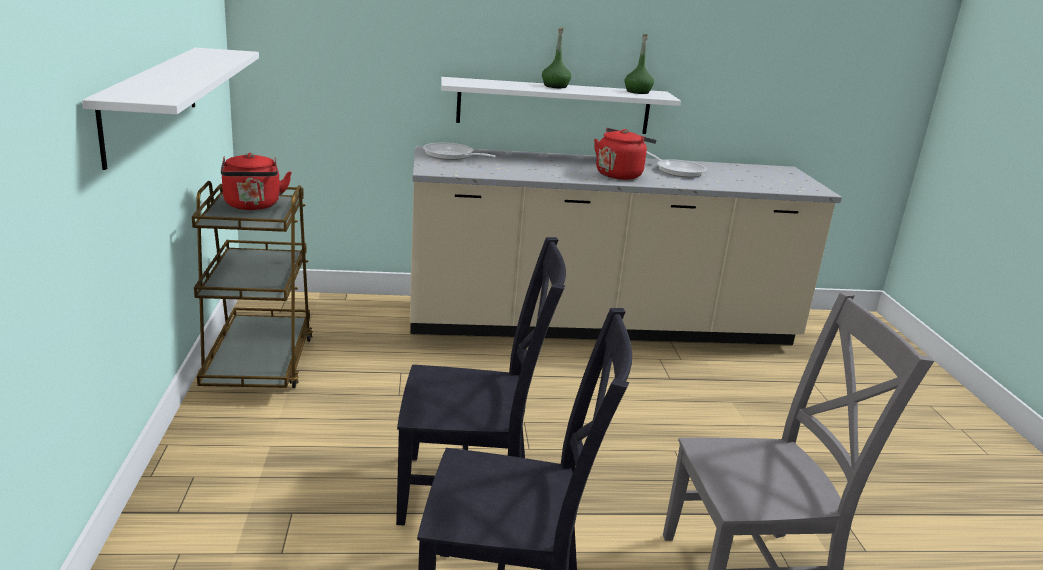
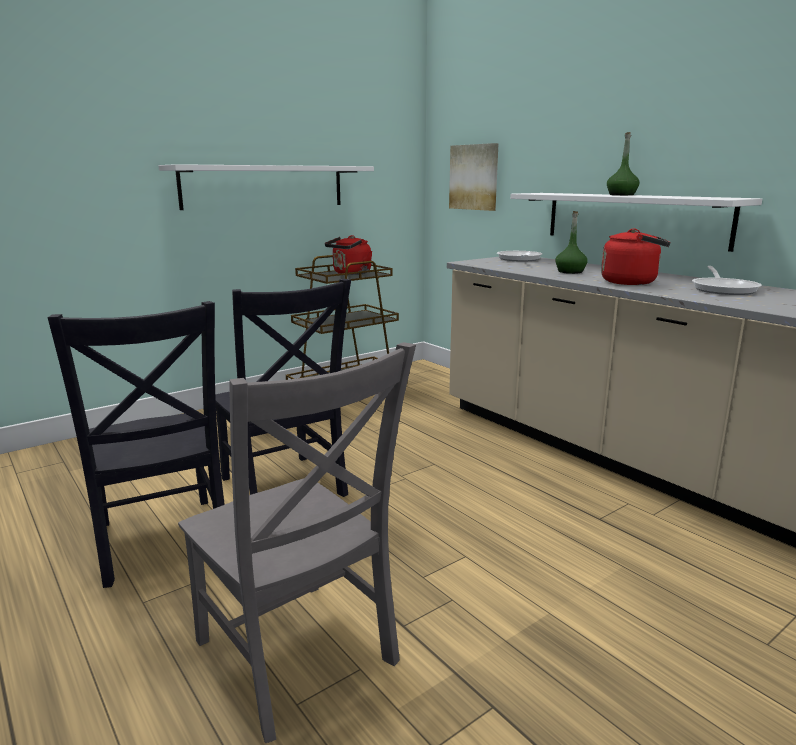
camera: 60 degrees right, 5 degrees down
(331, 52) = (474, 177): none -> picture
(637, 92) = (707, 197): green bottle -> green bottle (570, 272)

